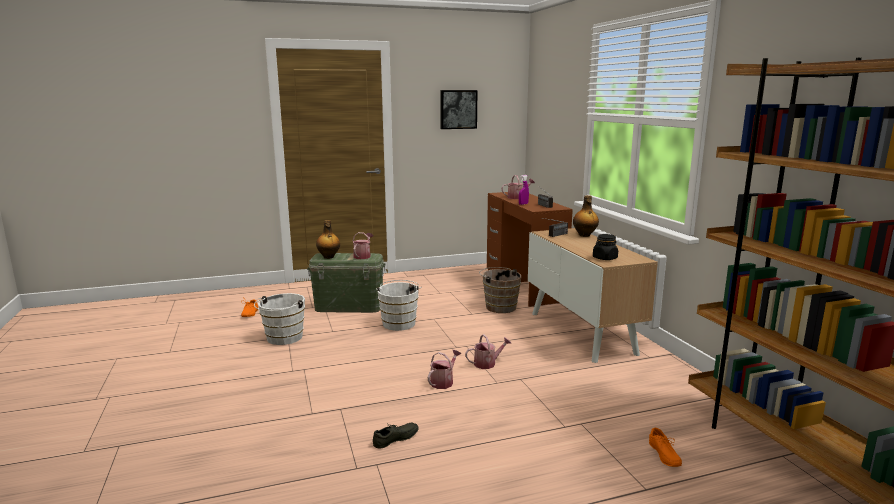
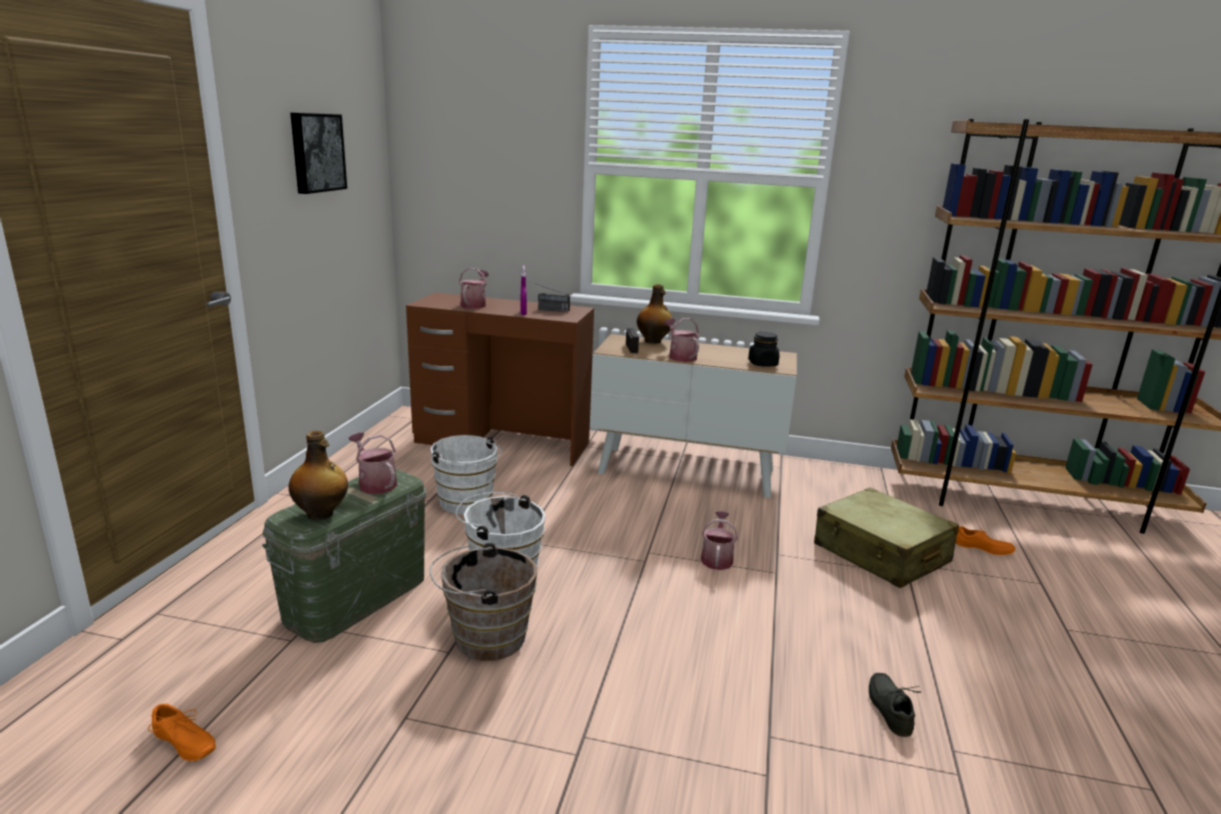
camera: 60 degrees left, 5 degrees up
(282, 339) = (406, 727): white bucket -> white bucket (467, 503)
(443, 382) = (745, 610): watering can -> watering can (680, 356)
(499, 306) = (546, 482): brown bucket -> brown bucket (484, 638)
(578, 412) = (881, 554): none -> beige suitcase

